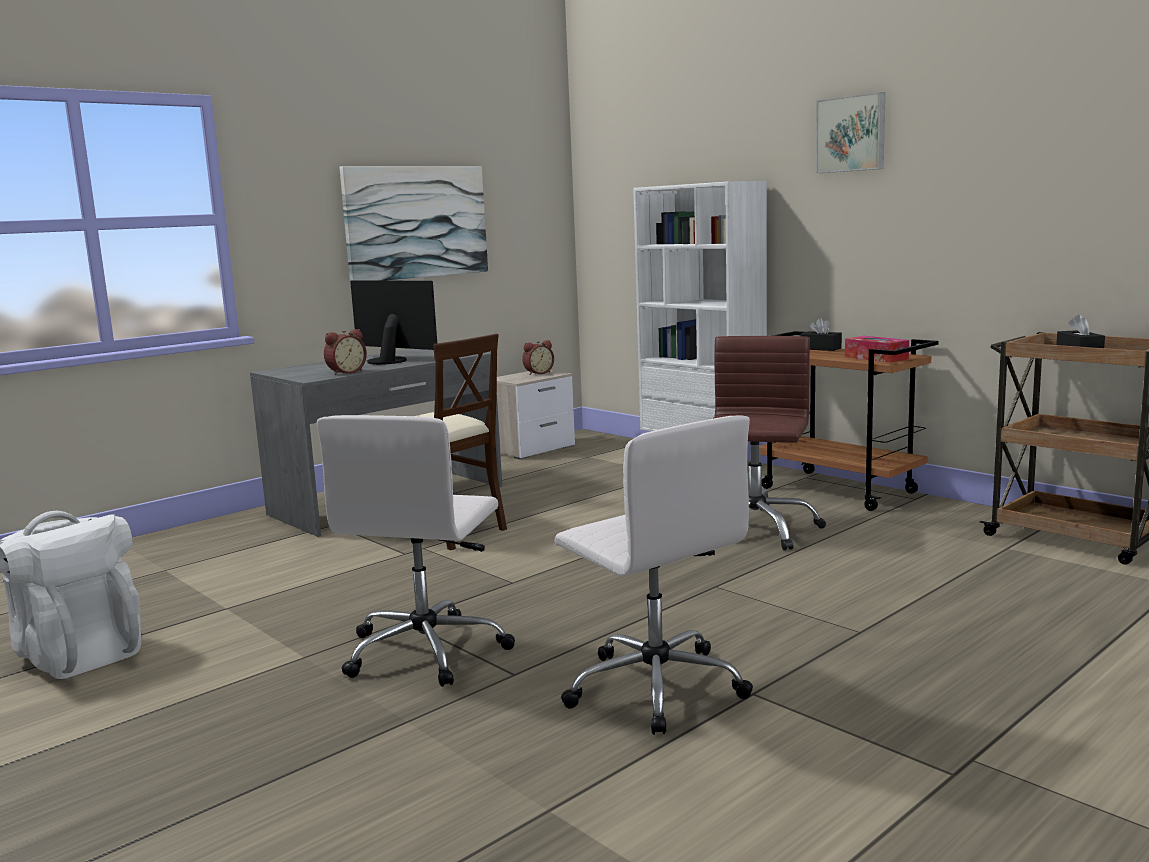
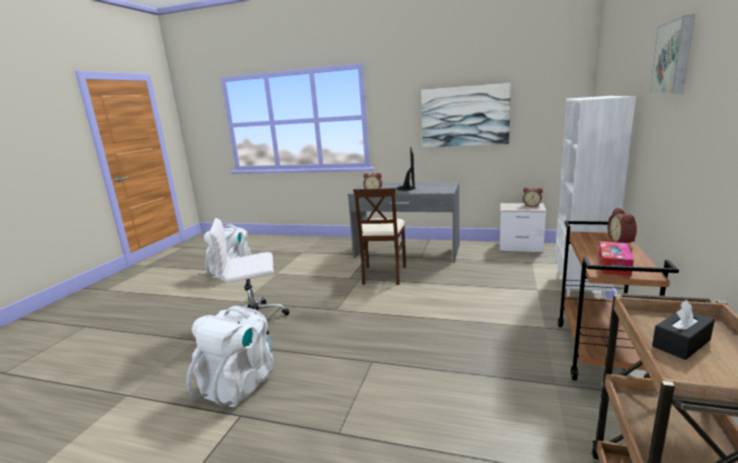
camera: 60 degrees right, 5 degrees up
(654, 686) = (240, 383): white office chair -> white backpack
(754, 529) = (475, 346): brown office chair -> none
(820, 348) = (622, 242): black tissue box -> alarm clock

